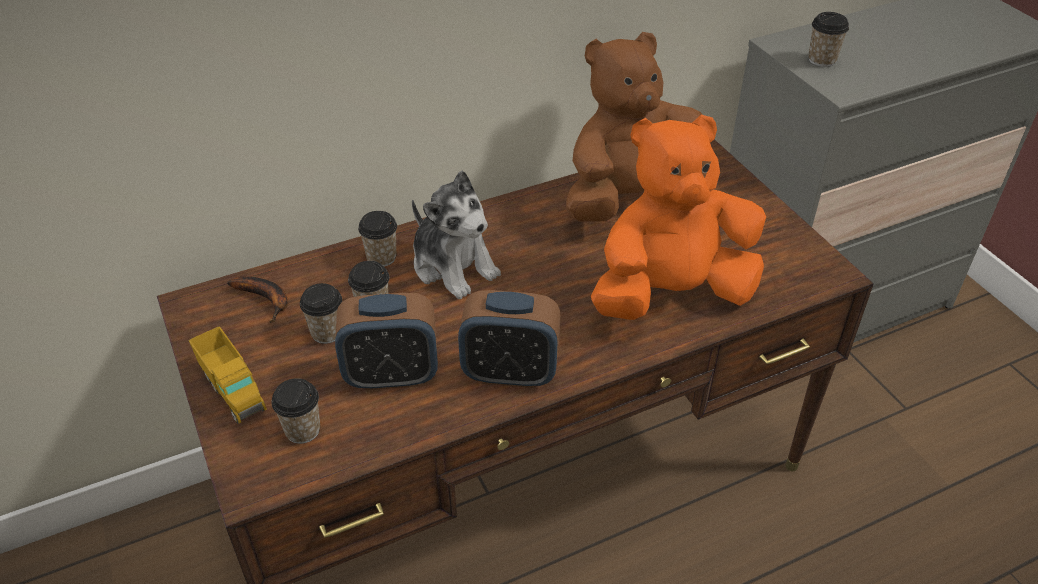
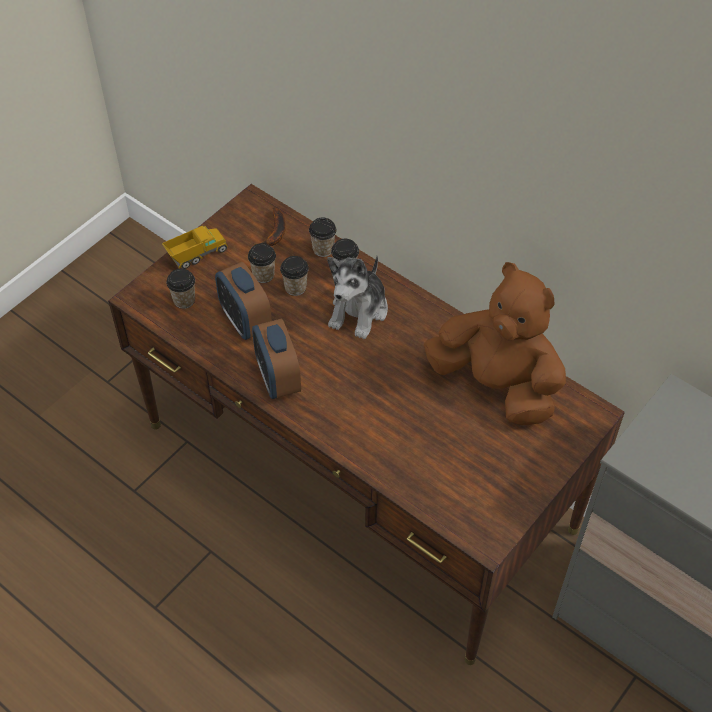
camera: 65 degrees right, 10 degrees up
(233, 390) = (197, 256): toy truck -> toy truck turned 150 degrees counterclockwise
(671, 293) = (403, 443): orange plush toy -> none
(822, 60) = (671, 432): cup -> cup (323, 249)

